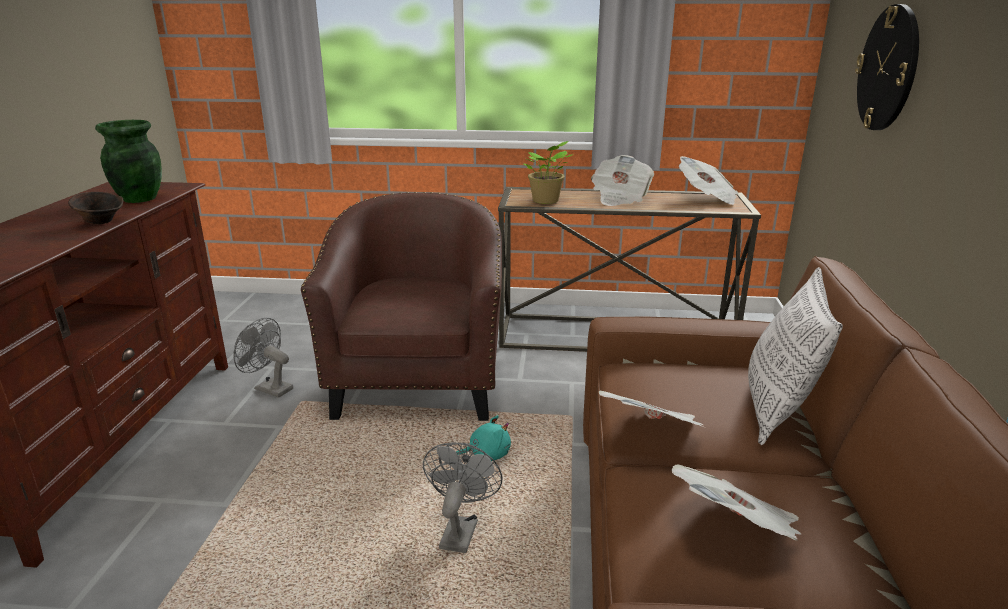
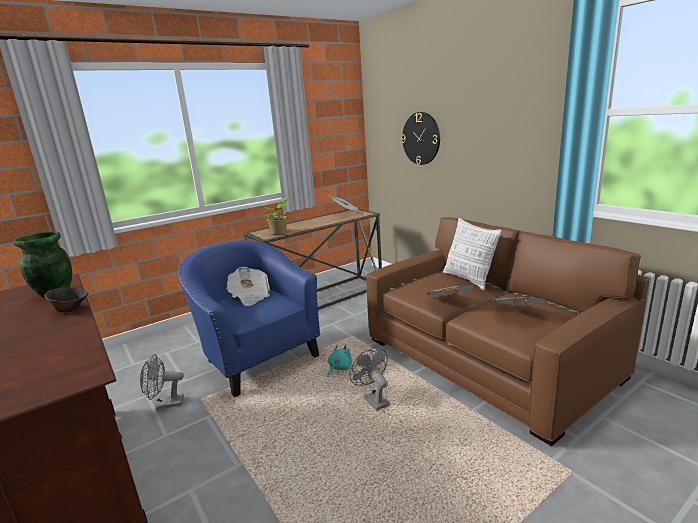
camera: 40 degrees left, 5 degrees down
(419, 382) = (256, 358): brown armchair -> blue armchair
(619, 198) = (310, 222): newspaper -> newspaper (250, 297)

